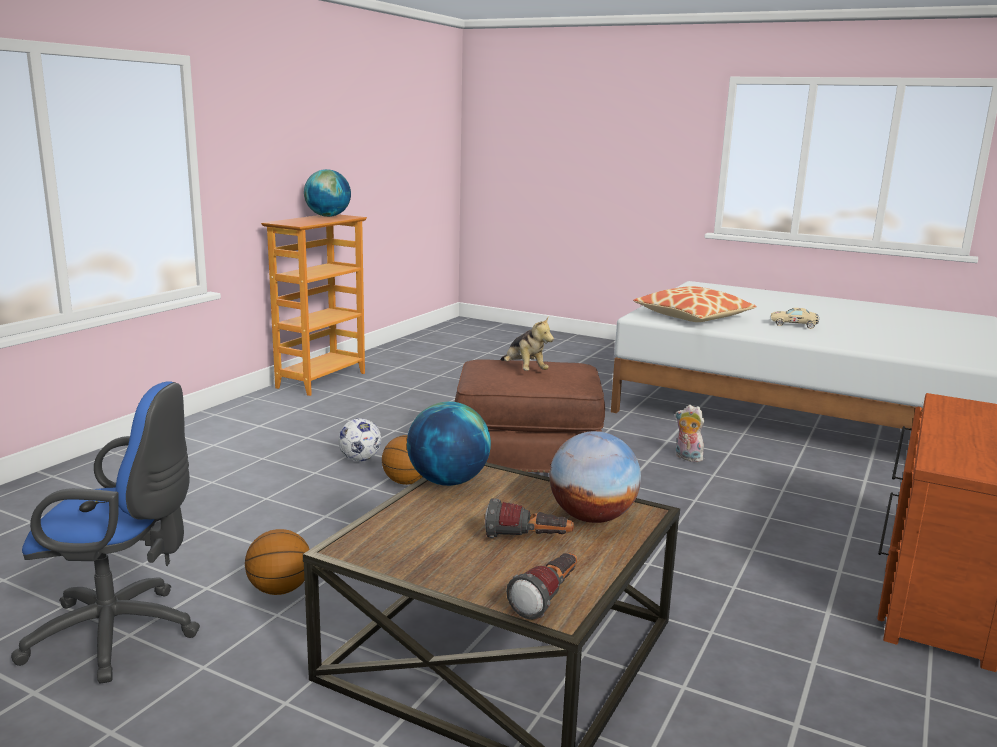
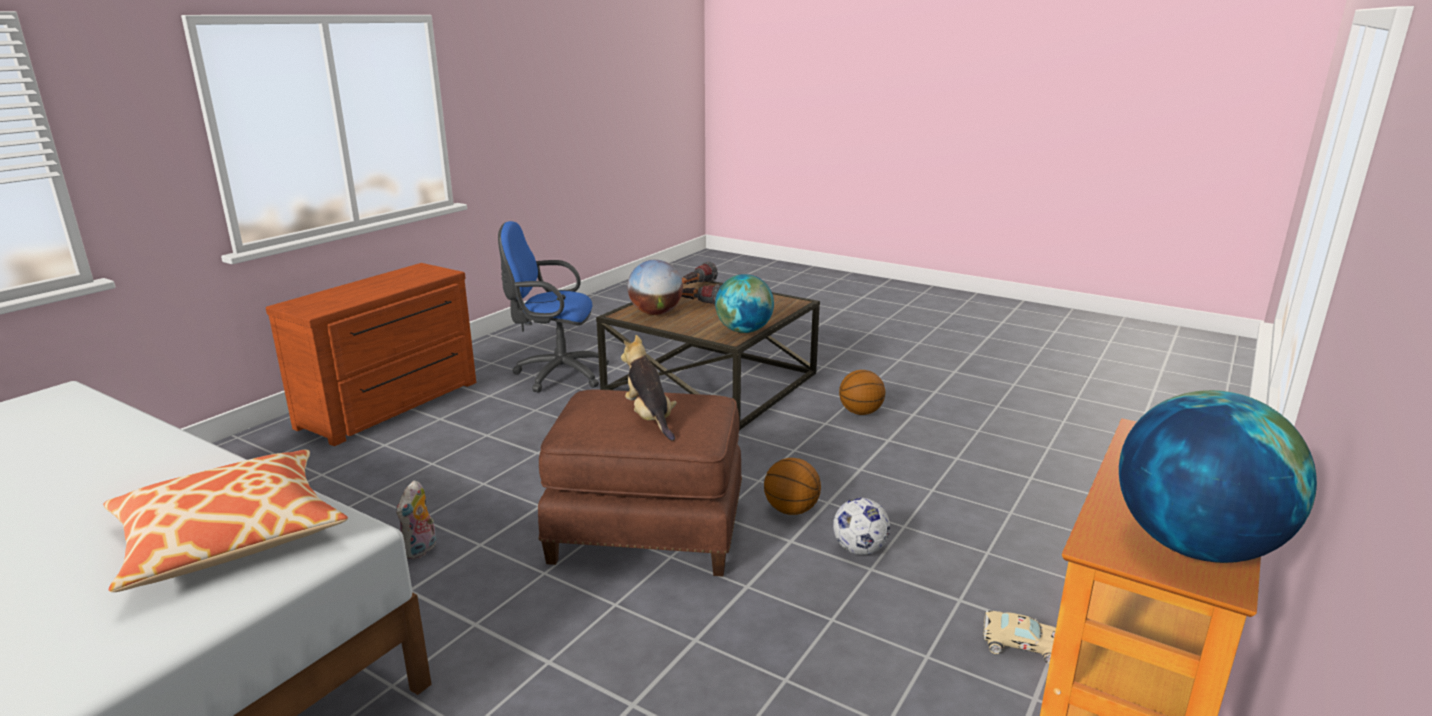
camera: 175 degrees left, 5 degrees up
(122, 634) = (939, 392): blue office chair -> blue office chair (556, 374)
(687, 458) = (421, 550): plush toy -> plush toy turned 60 degrees clockwise
(795, 325) = (78, 500): beige toy car -> beige toy car (1018, 645)

